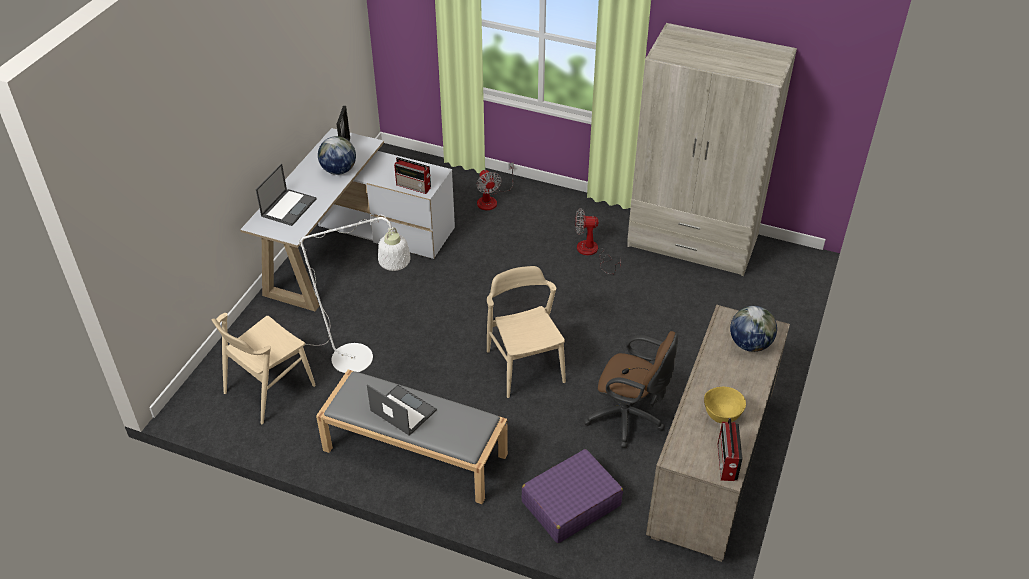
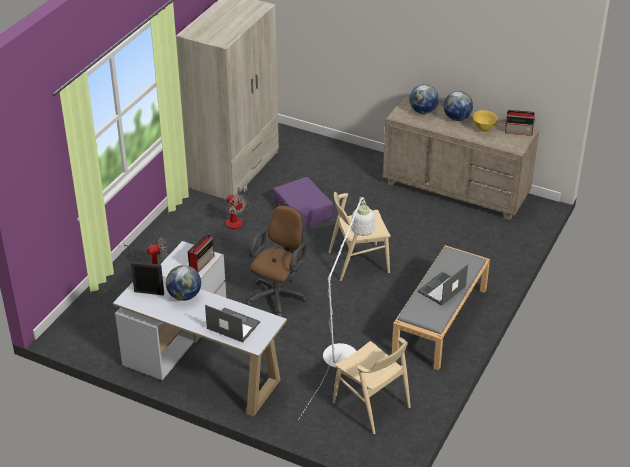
camera: 85 degrees left, 5 degrees down
(570, 504) = (484, 250): purple suitcase -> purple suitcase (303, 210)
(592, 253) = (236, 219): fan -> fan turned 45 degrees counterclockwise
(628, 419) = (412, 219): brown office chair -> brown office chair (278, 295)
(743, 384) = (456, 118): none -> globe

